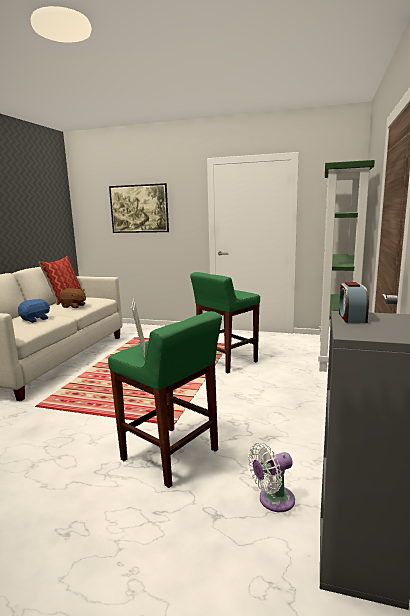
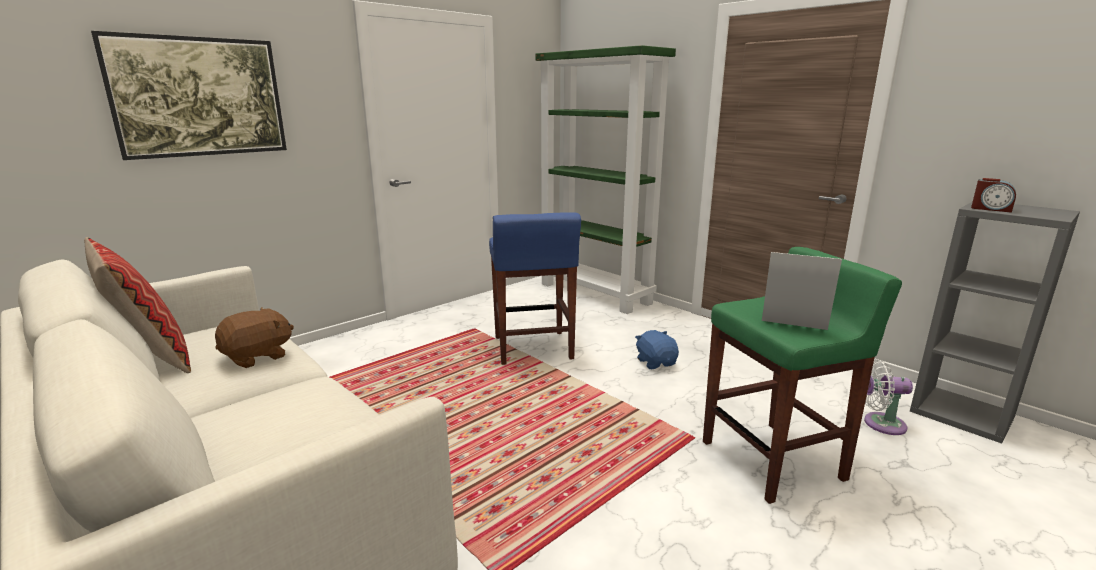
camera: 60 degrees left, 5 degrees up
(35, 319) = (301, 412): blue plush toy -> blue plush toy (656, 362)
(226, 361) = (533, 348): green stool -> blue stool
(273, 500) = (880, 424): white fan -> white fan turned 90 degrees clockwise

